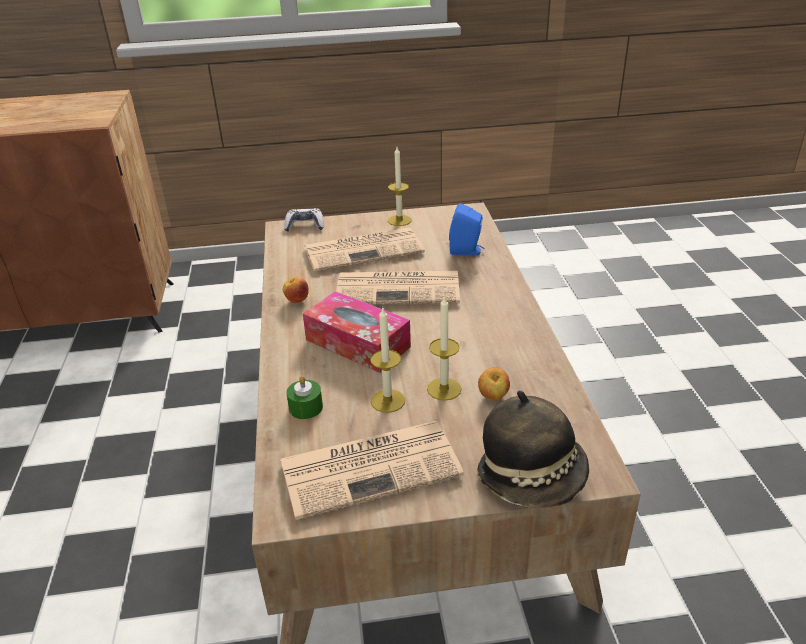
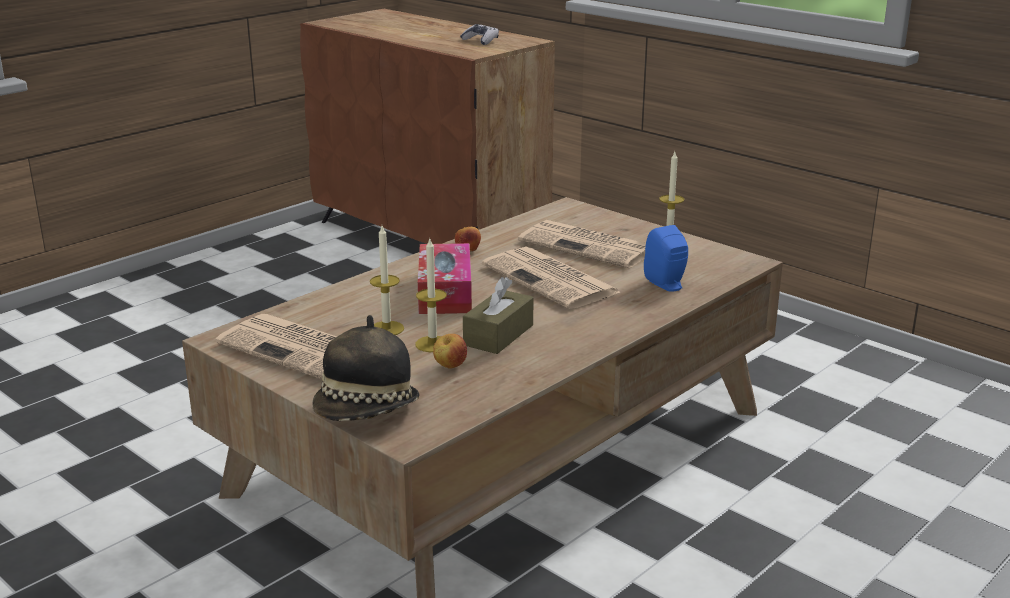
camera: 50 degrees right, 10 degrees down
(304, 226) = (586, 211): game controller -> game controller (480, 41)
(306, 407) = (338, 304): green candle -> none
(464, 351) = (498, 335): none -> brown tissue box

